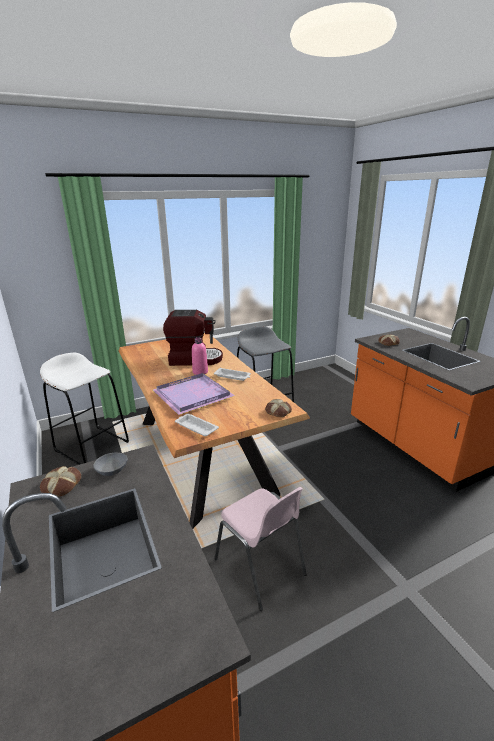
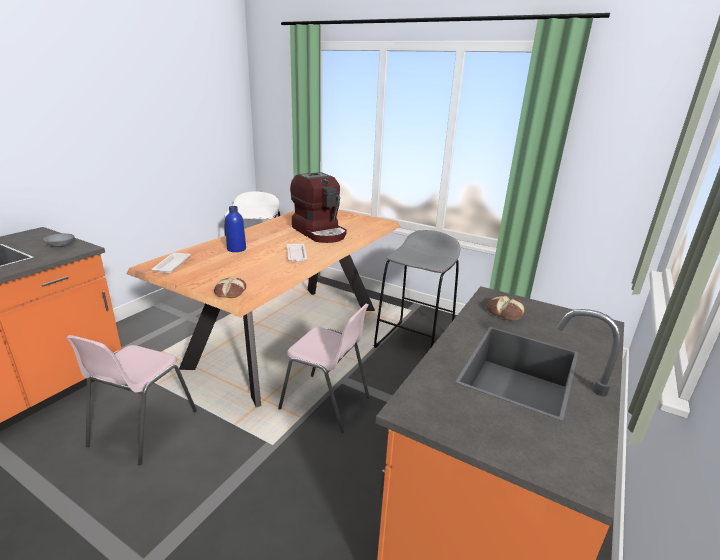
camera: 55 degrees right, 0 degrees up
(61, 485) = (39, 237): bread -> none
(191, 395) = (236, 249): purple tray -> blue bottle
(200, 372) = (291, 241): pink bottle -> none
(298, 464) = (326, 403): none -> pink chair

